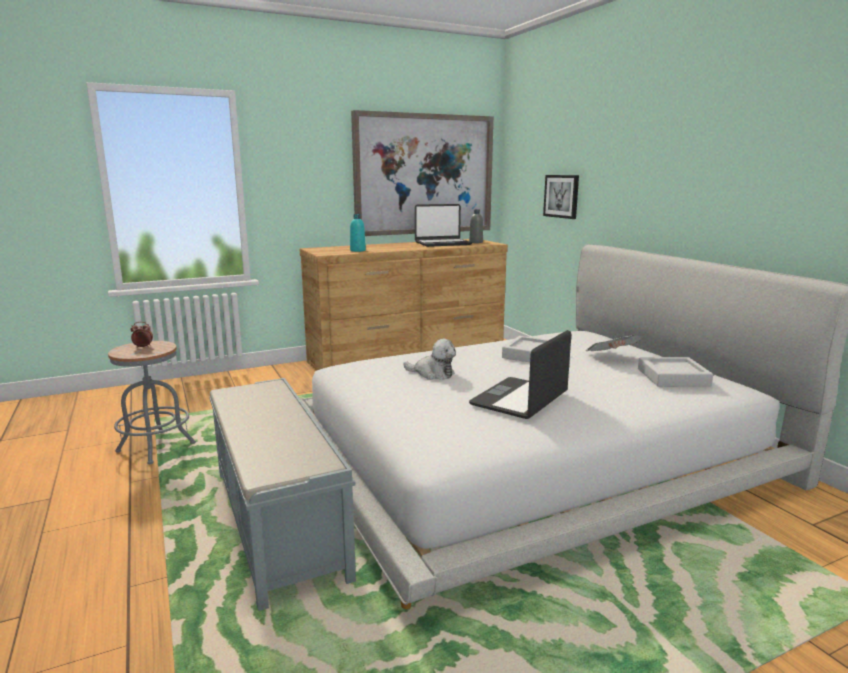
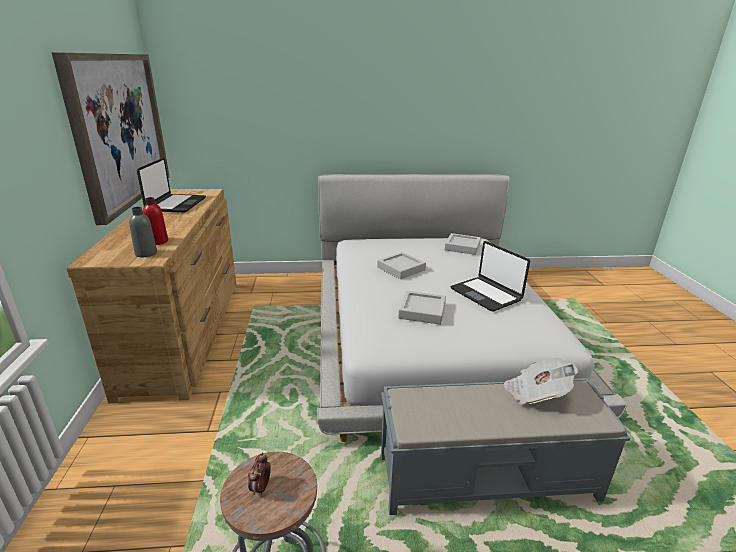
camera: 70 degrees left, 10 degrees up
(357, 250) = (158, 241): turquoise bottle -> red bottle
(432, 374) = (422, 311): plush toy -> grey tray
(476, 242) = (191, 194): grey bottle -> grey bottle (146, 253)
(561, 196) = (262, 137): picture -> none
(612, 357) = (420, 250): newspaper -> newspaper (536, 393)

